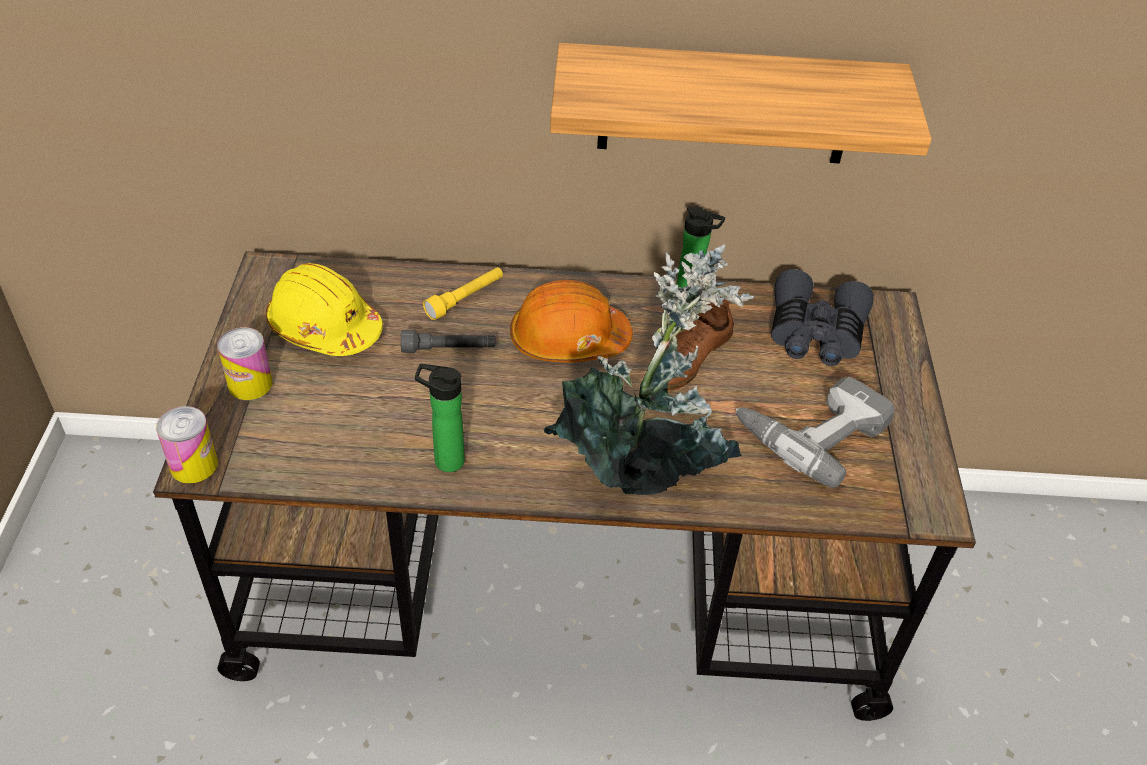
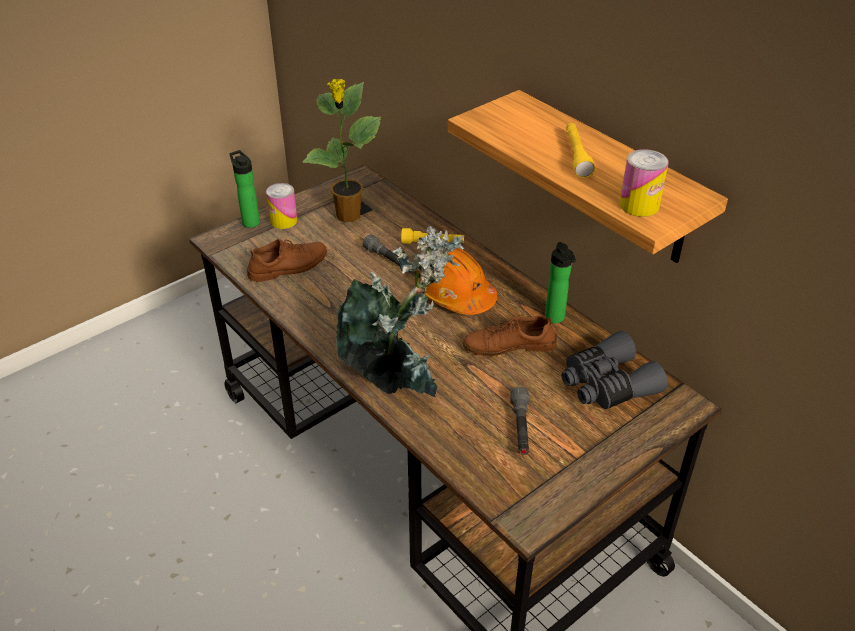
camera: 50 degrees right, 5 degrees down
(194, 465) = (216, 238): can -> can (639, 205)
(324, 327) = (348, 216): yellow hard hat -> potted plant
(343, 435) = (288, 266): none -> brown shoe
(444, 460) = (313, 306): bottle -> bottle (250, 221)
(737, 90) = (576, 156): none -> yellow flashlight
(811, 430) = (520, 428): power drill -> grey flashlight

